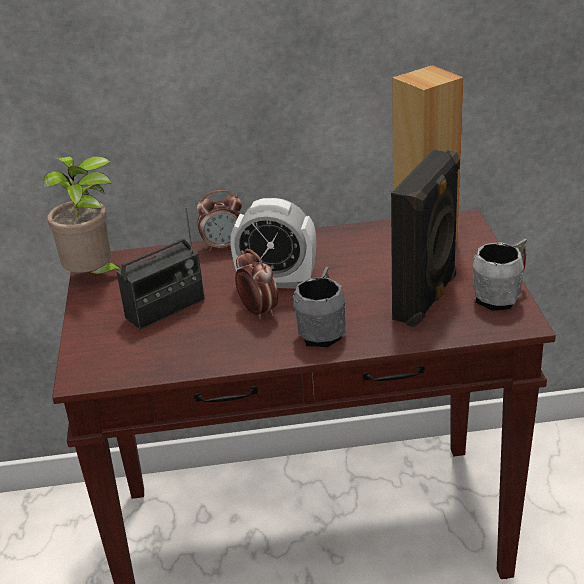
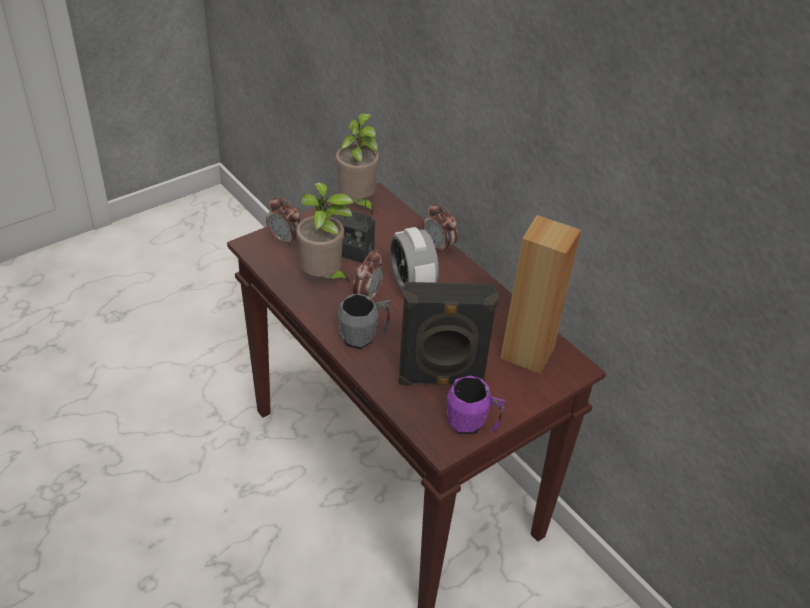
camera: 55 degrees right, 10 degrees up
(101, 347) = (285, 240): none -> alarm clock
(200, 334) = (324, 278): none -> potted plant
(501, 297) = (472, 424): grey mug -> purple mug

